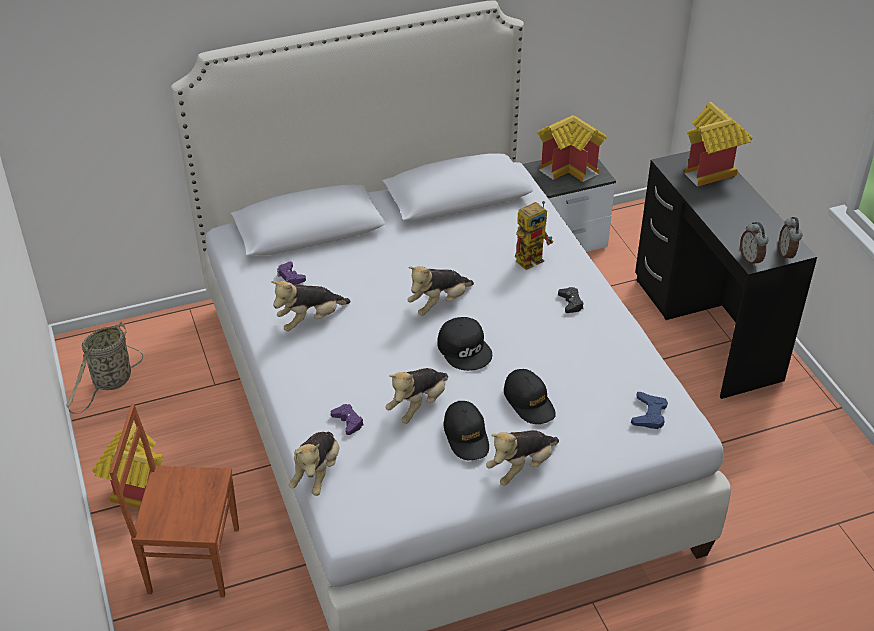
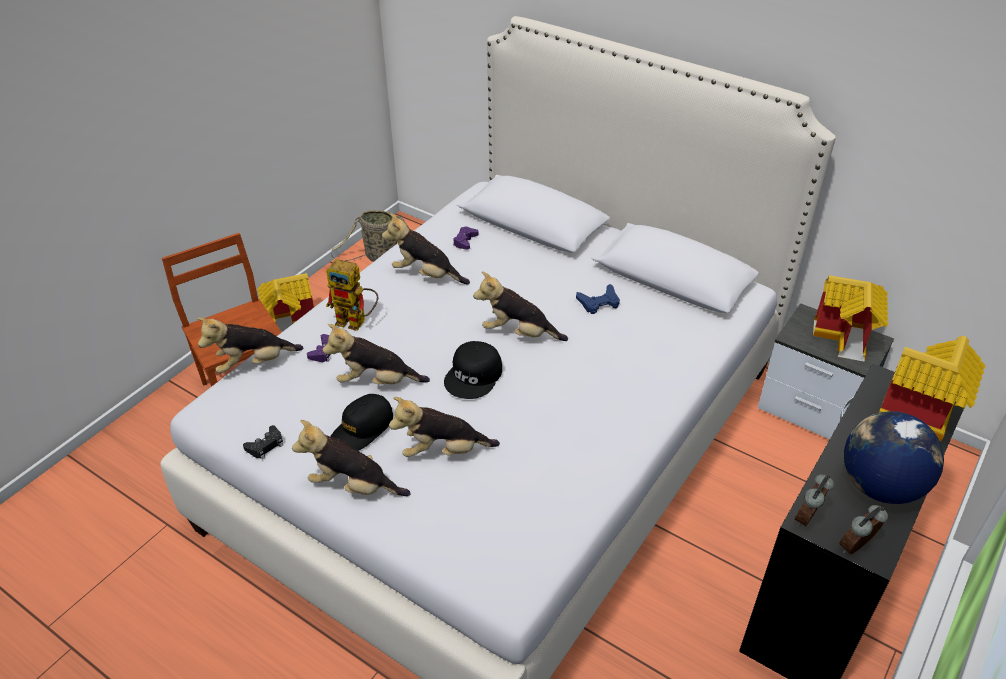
camera: 55 degrees right, 0 degrees up
(529, 402) = (443, 451): black cap -> plush toy
(532, 257) = (644, 360): toy robot -> toy robot (357, 321)
(570, 303) = (608, 416): black game controller -> black game controller (265, 446)
(649, 414) = (504, 549): blue game controller -> blue game controller (599, 302)
(749, 218) = (879, 486): none -> globe

